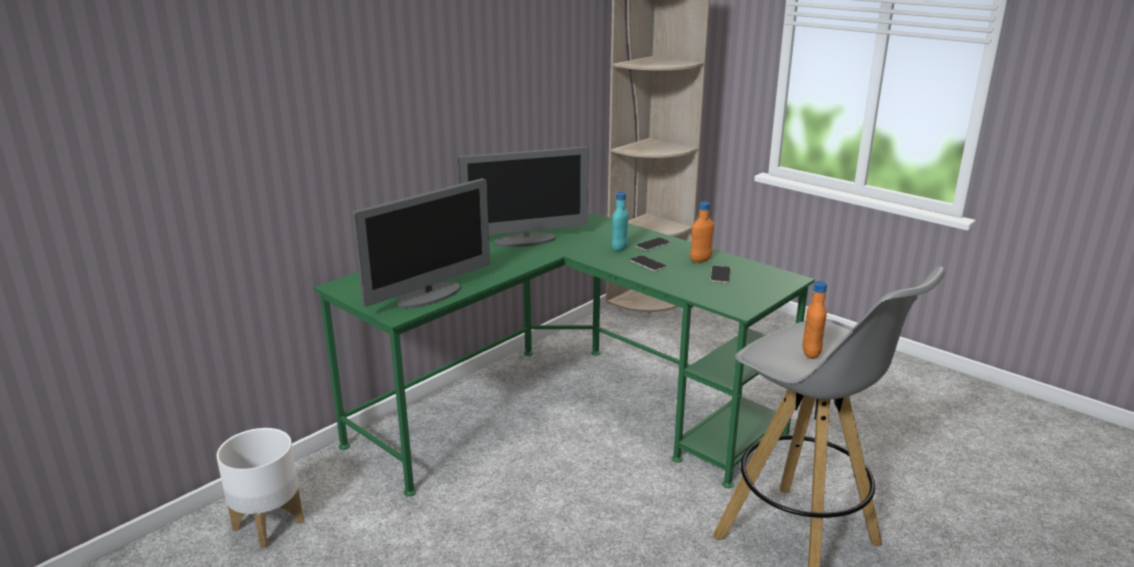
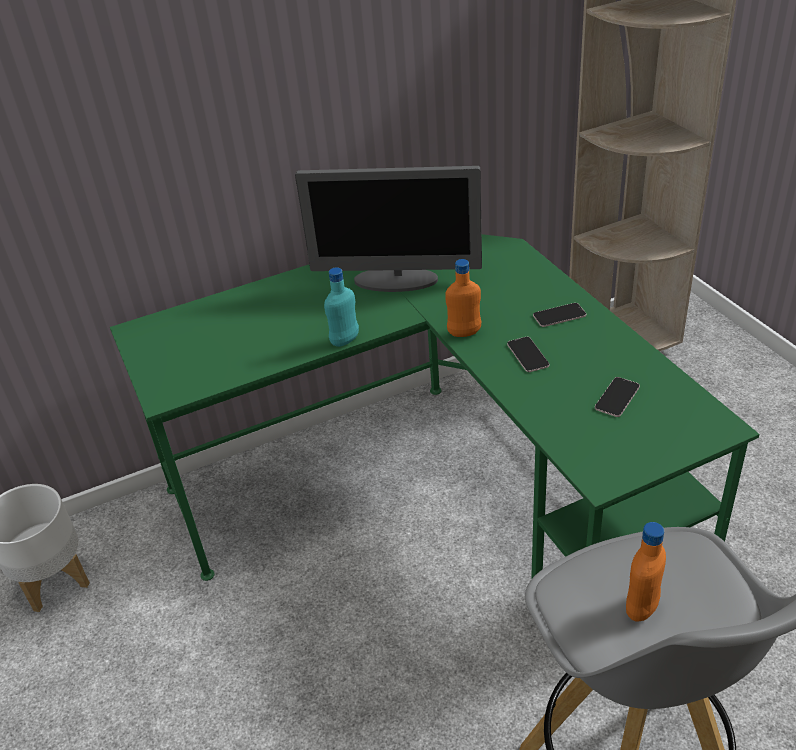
camera: 25 degrees right, 15 degrees up
(430, 296) = (220, 368): monitor -> none
(619, 248) = (508, 317): turquoise bottle -> turquoise bottle (345, 340)
(700, 260) = (607, 360): orange bottle -> orange bottle (464, 333)

